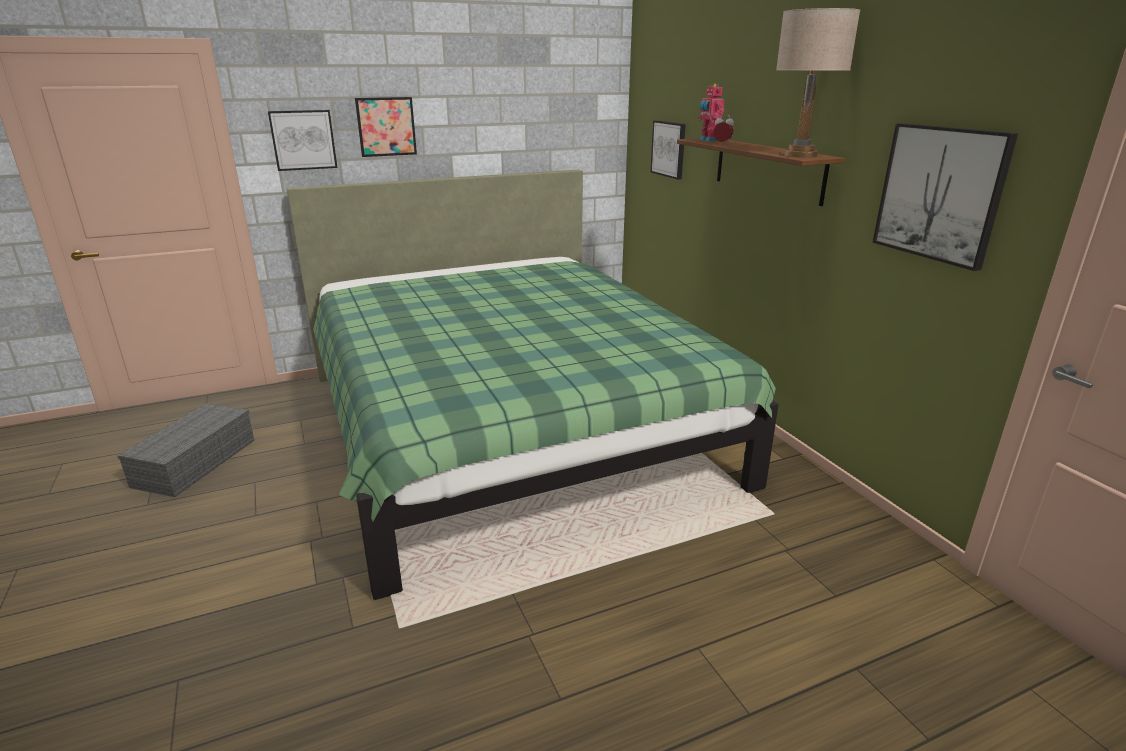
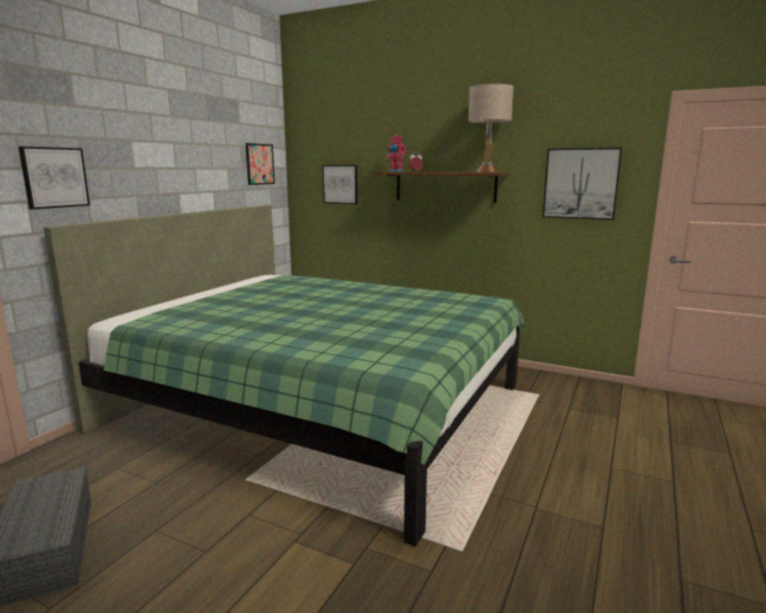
camera: 40 degrees left, 10 degrees down
(386, 126) = (129, 167): picture -> picture (260, 164)

